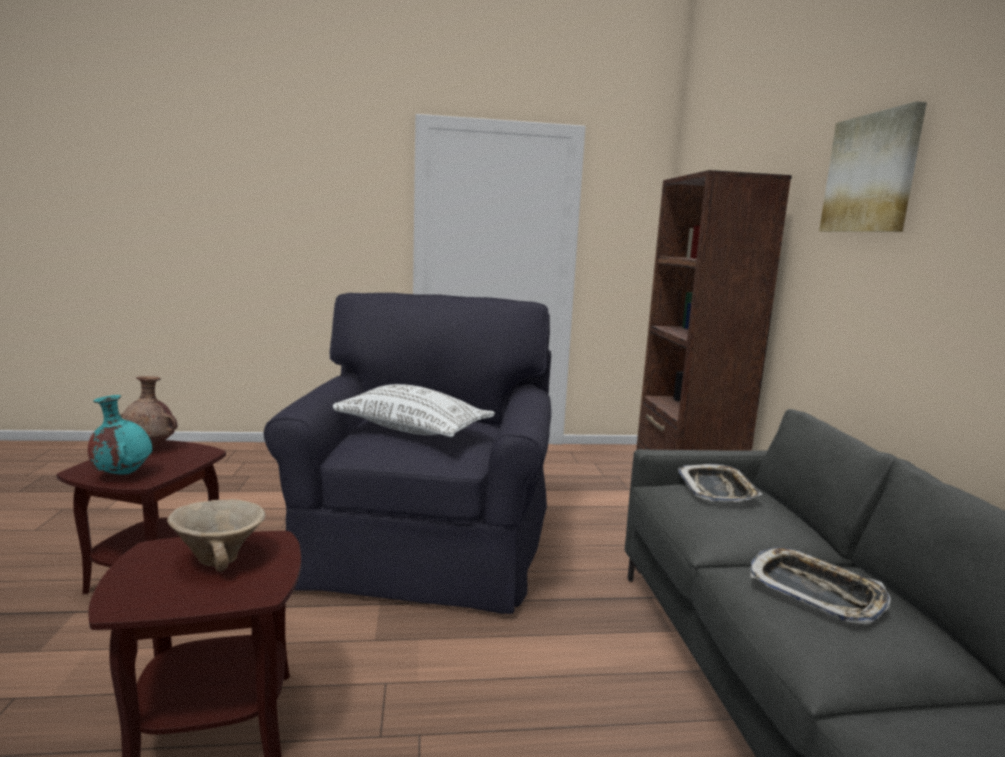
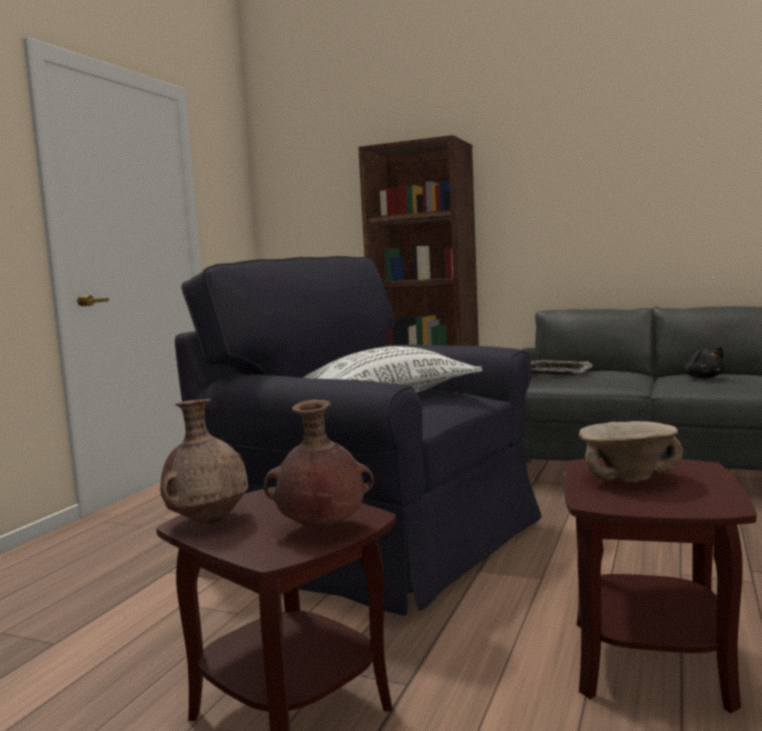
camera: 60 degrees left, 5 degrees down
(122, 474) = (320, 529): turquoise vase -> brown vase
(815, 591) = (703, 378): tray -> black plush toy
(872, 174) = (553, 142): picture -> none

